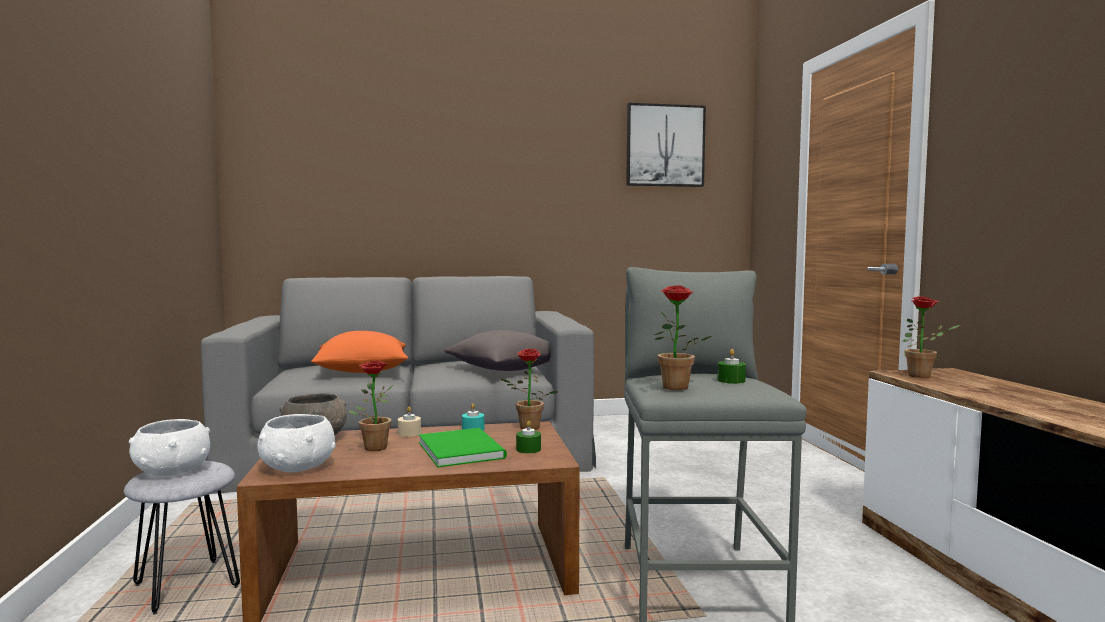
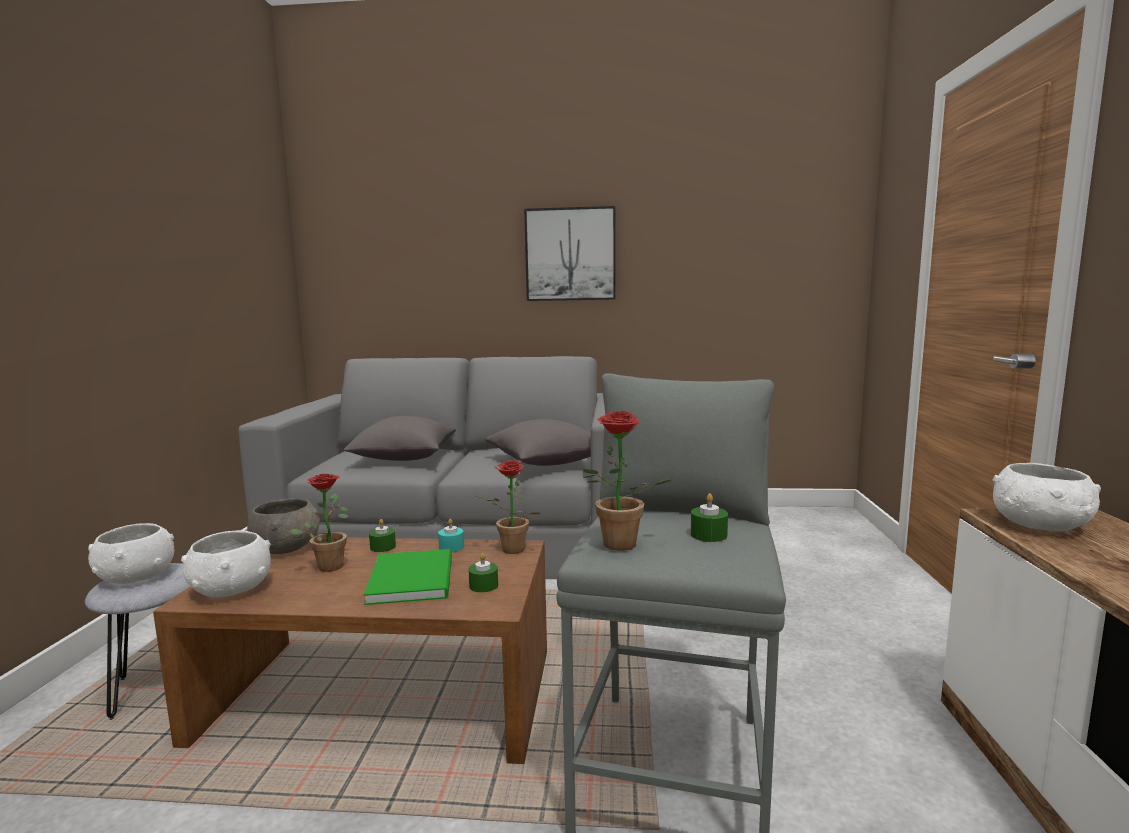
camera: 15 degrees right, 5 degrees up
(362, 371) = (404, 458): orange pillow -> grey pillow
(409, 433) = (383, 547): beige candle -> green candle
(665, 146) = (761, 200): picture -> picture (570, 254)
(924, 376) = (1040, 526): potted plant -> white bowl

